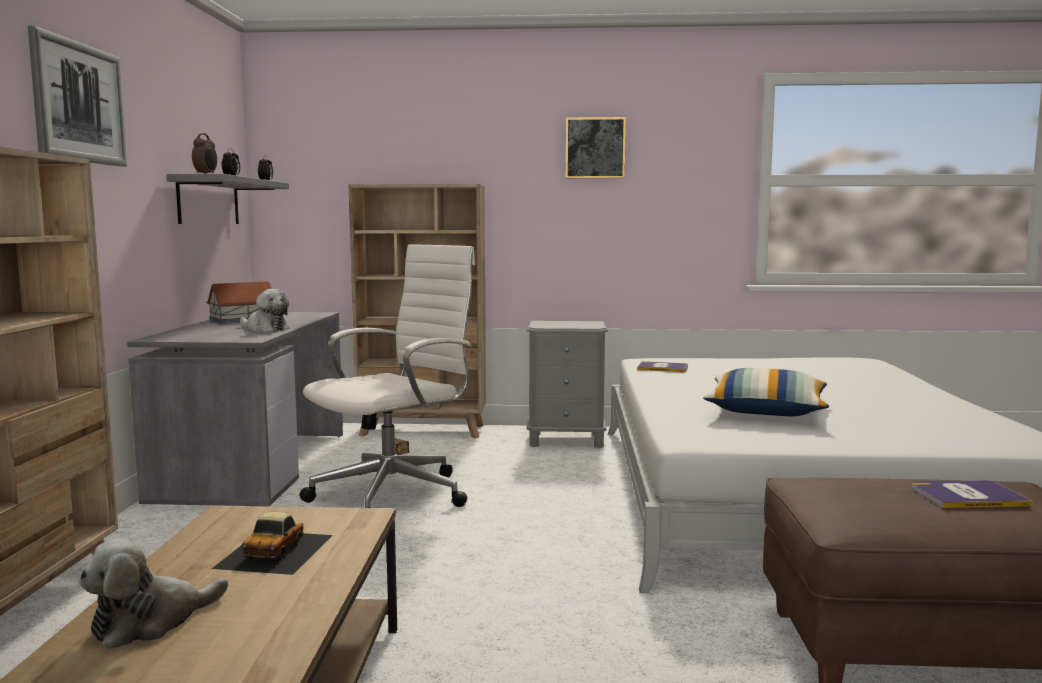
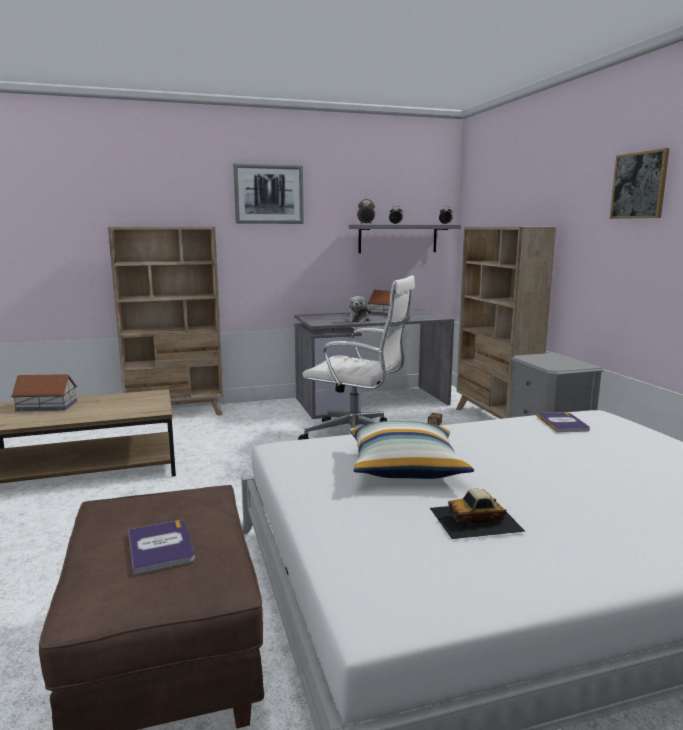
camera: 70 degrees right, 5 degrees up
(151, 622) = (47, 406): plush toy -> toy house
(276, 551) = (113, 407): toy car -> toy car (476, 519)

